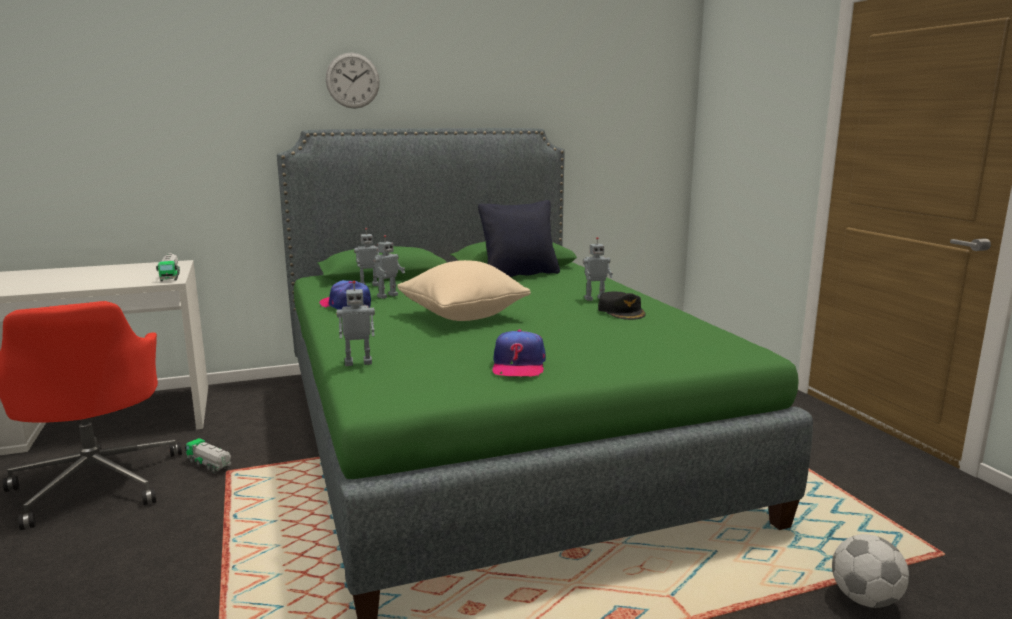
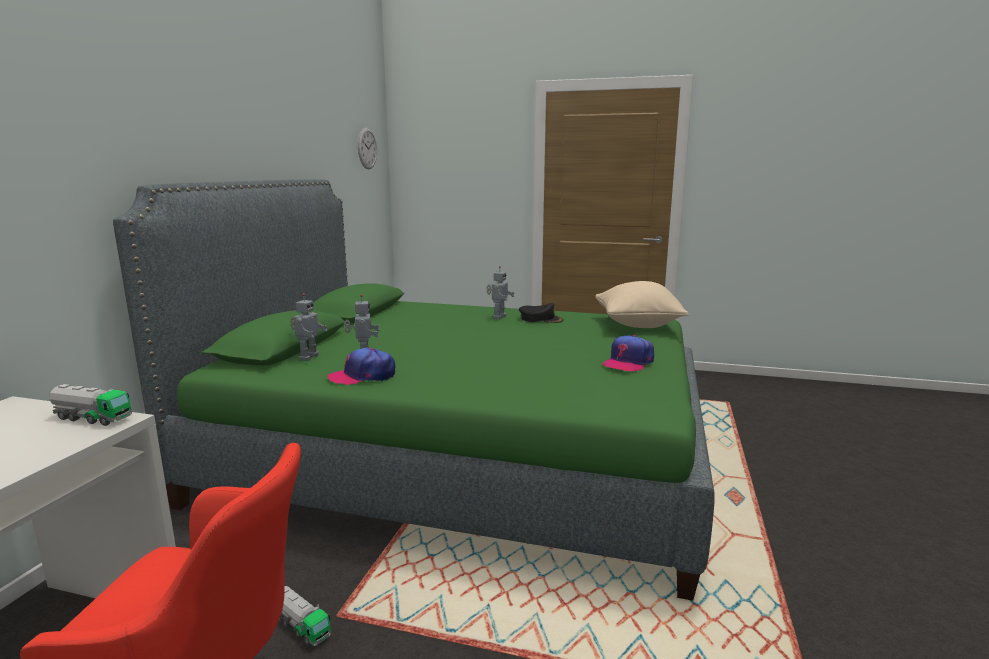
camera: 55 degrees left, 0 degrees up
(210, 465) = (301, 626): toy truck -> toy truck turned 120 degrees counterclockwise
(352, 80) = (171, 122): wall clock -> wall clock (367, 148)
(358, 362) = (557, 401): toy robot -> none
(463, 316) = (482, 351): beige pillow -> beige pillow (637, 326)
(518, 365) = (628, 362): cap -> cap turned 90 degrees clockwise
(520, 274) = (388, 316): black pillow -> none
(865, 599) = (754, 433): football -> none

